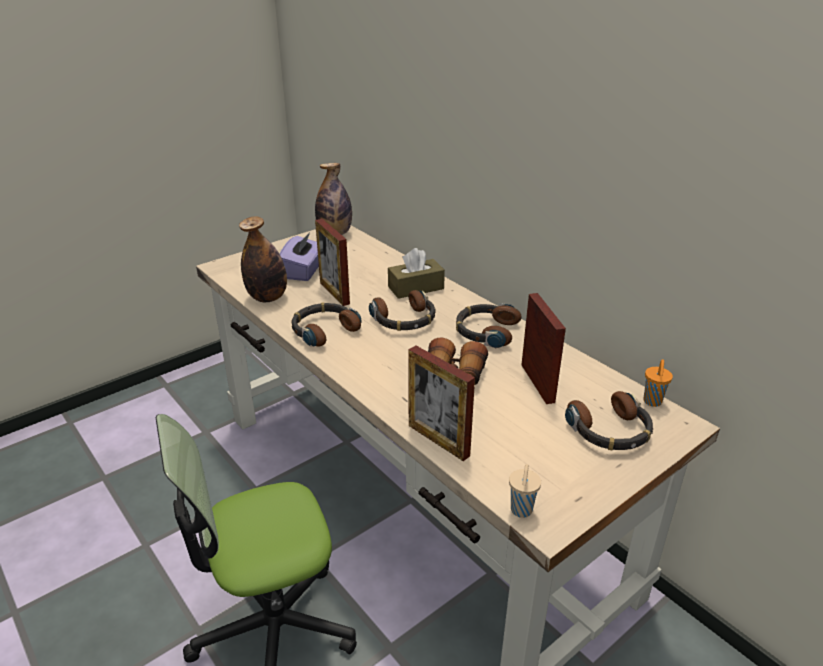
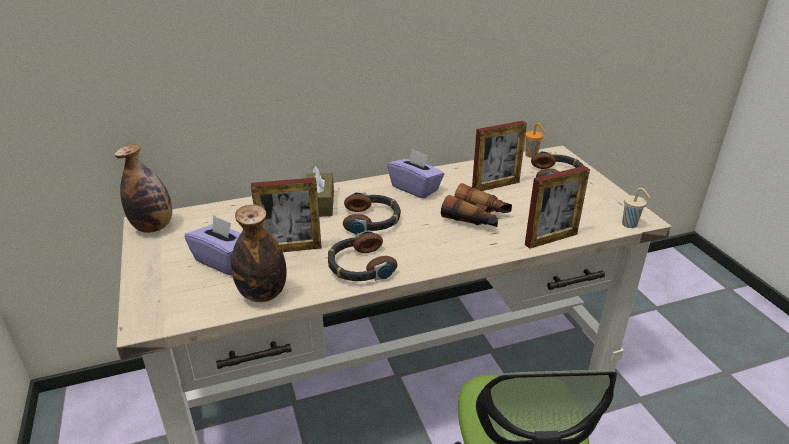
camera: 70 degrees left, 0 degrees up
(486, 331) = (415, 188): headphones -> purple tissue box
(537, 383) = (495, 185): picture frame -> picture frame turned 150 degrees clockwise

